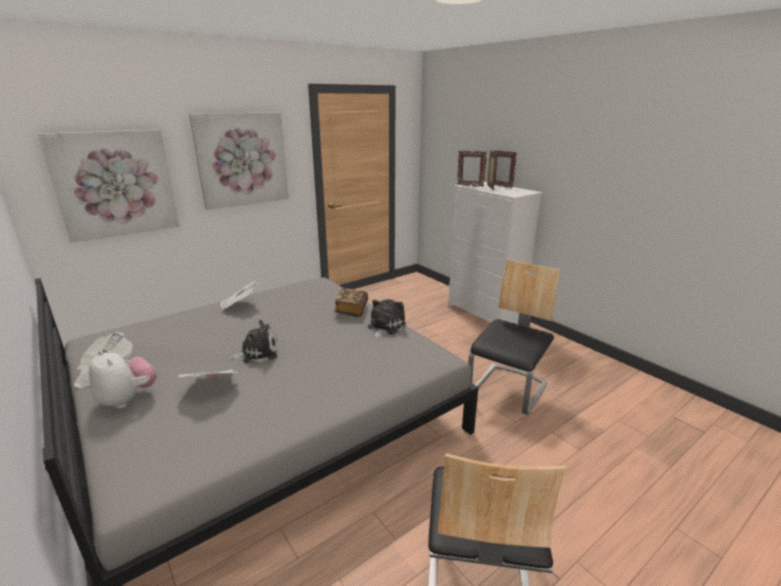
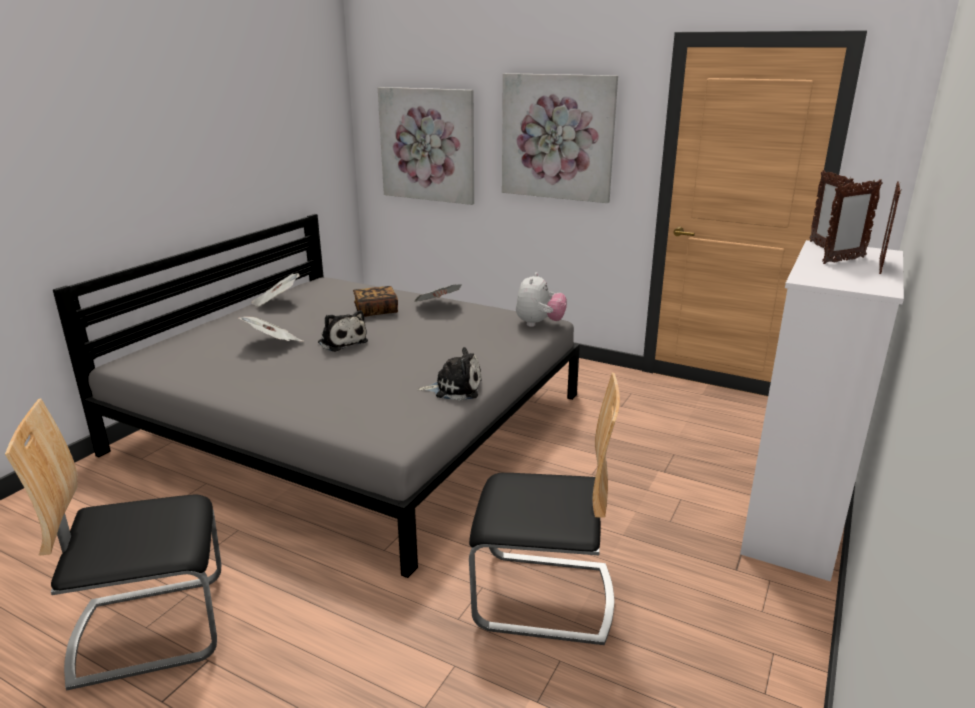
camera: 65 degrees right, 0 degrees up
(128, 399) = (241, 322): plush toy -> plush toy (539, 324)
(351, 310) = (482, 359): book -> book (376, 311)

